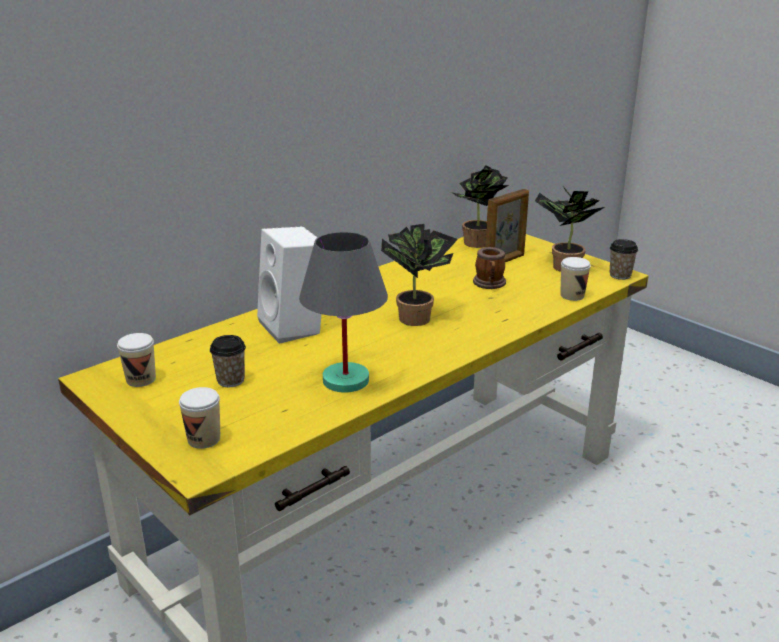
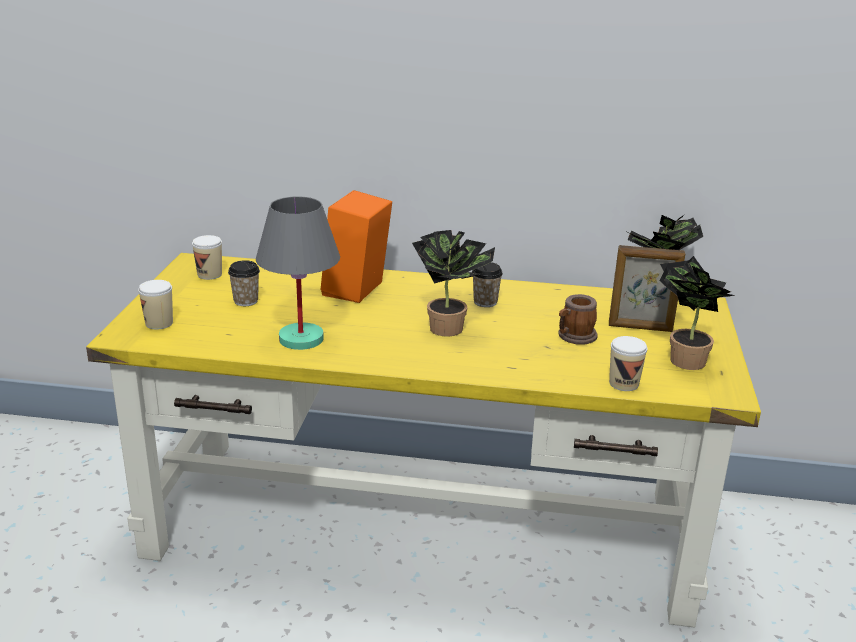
camera: 50 degrees right, 0 degrees up
(296, 327) = (357, 291): white speaker -> orange speaker
(620, 275) = (725, 395): cup -> cup (485, 302)

